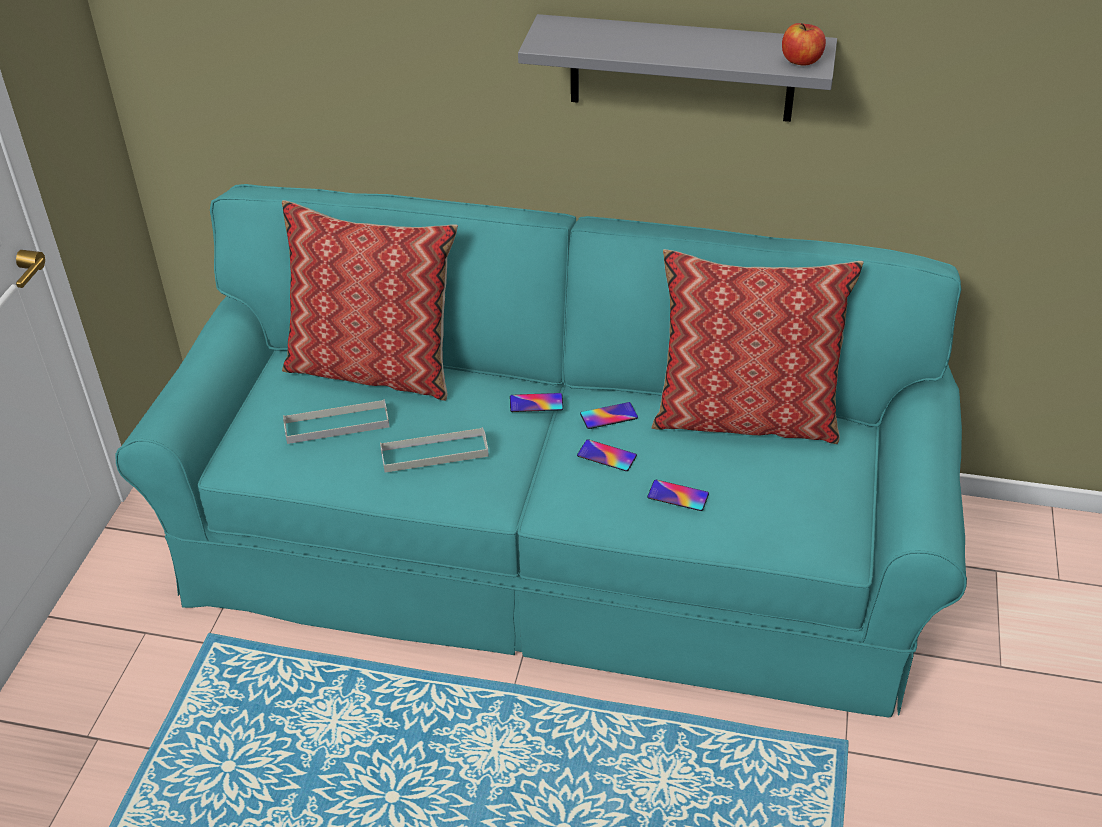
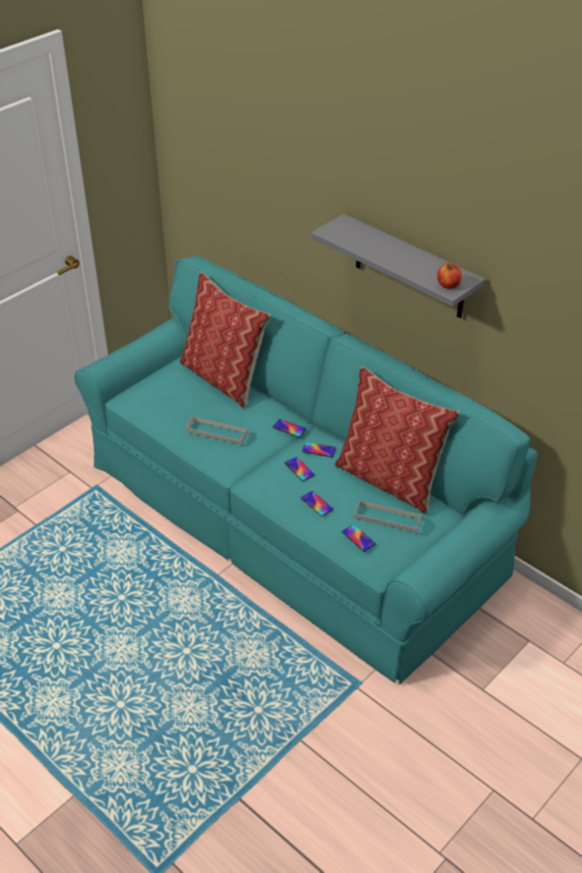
camera: 30 degrees right, 0 degrees up
(337, 425) = (183, 399): grey tray -> grey tray (387, 518)
(781, 519) = (358, 538): none -> phone

